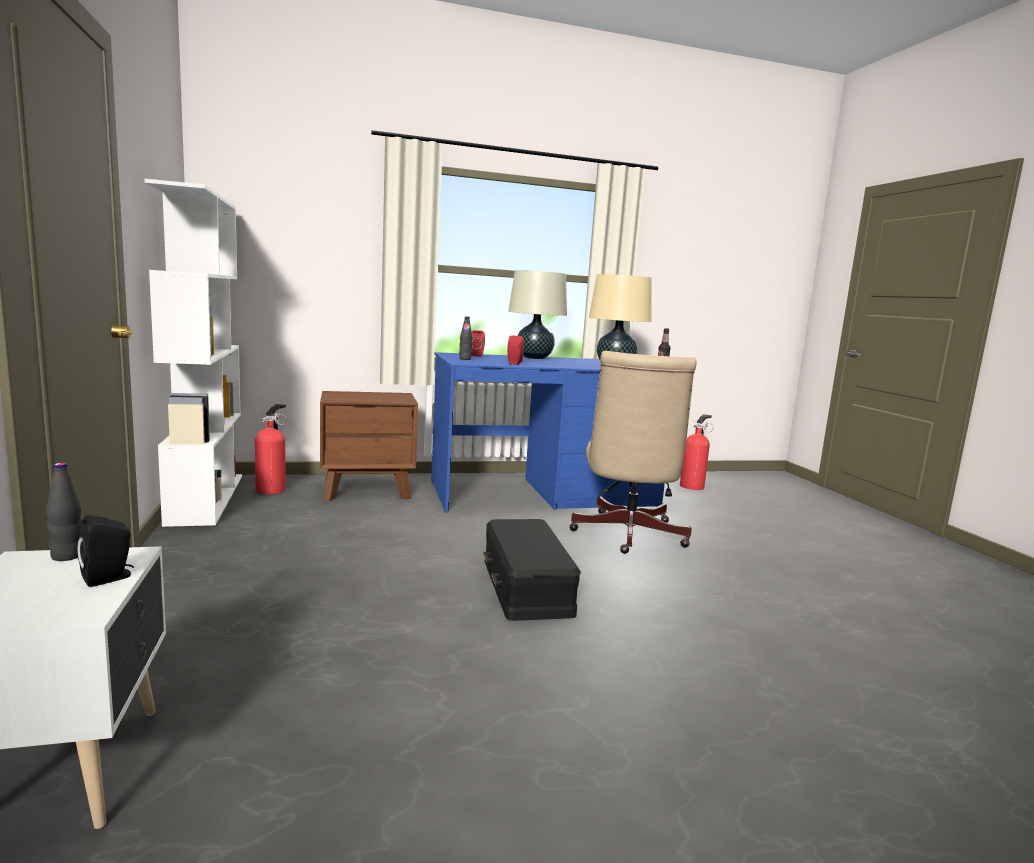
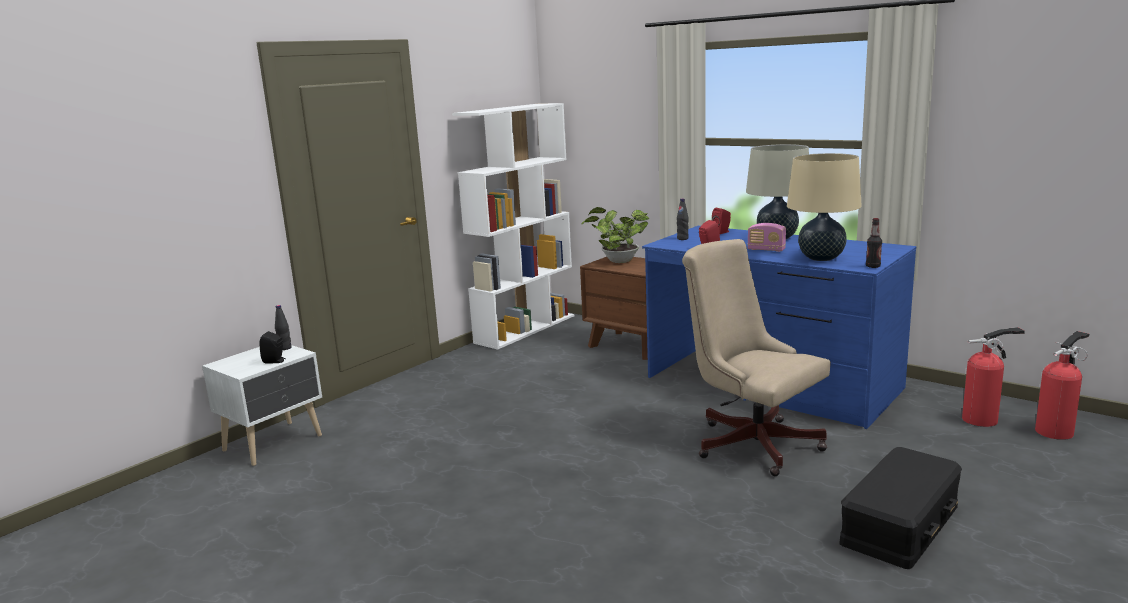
camera: 55 degrees right, 5 degrees up
(272, 489) = (573, 330): fire extinguisher -> fire extinguisher (1056, 431)
(350, 395) = (617, 261): none -> potted plant
(528, 586) = (578, 447): black storage box -> black storage box (901, 524)
(560, 363) = (766, 250): none -> radio
(627, 535) = (750, 442): beige office chair -> beige office chair turned 75 degrees clockwise

